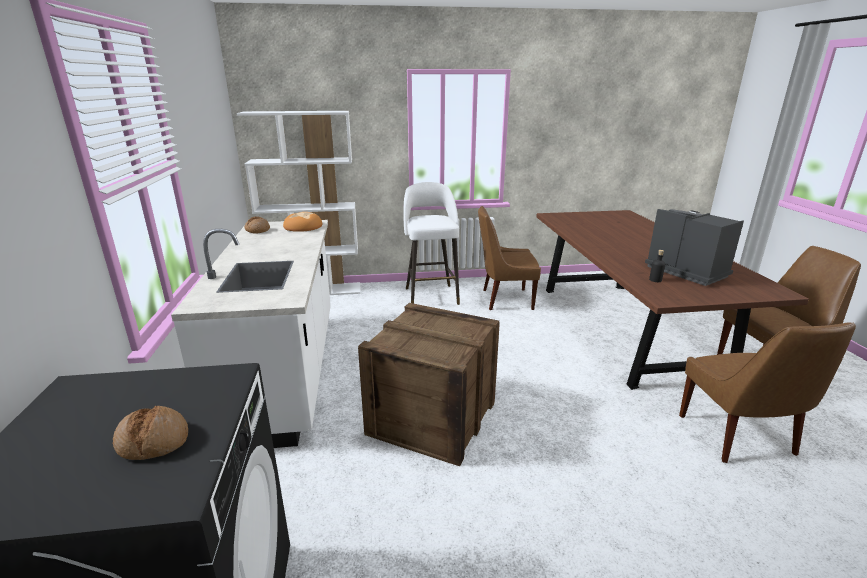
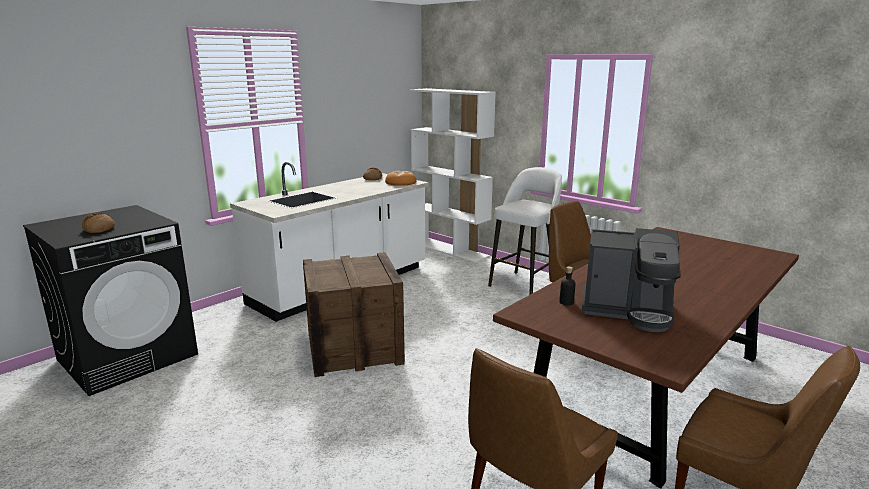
camera: 50 degrees right, 5 degrees down
(685, 271) = (628, 311): coffee machine -> coffee machine turned 90 degrees clockwise

